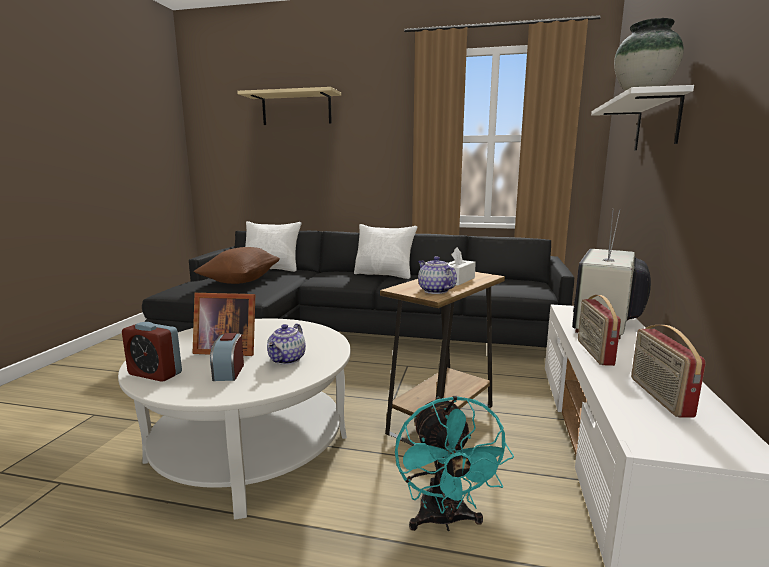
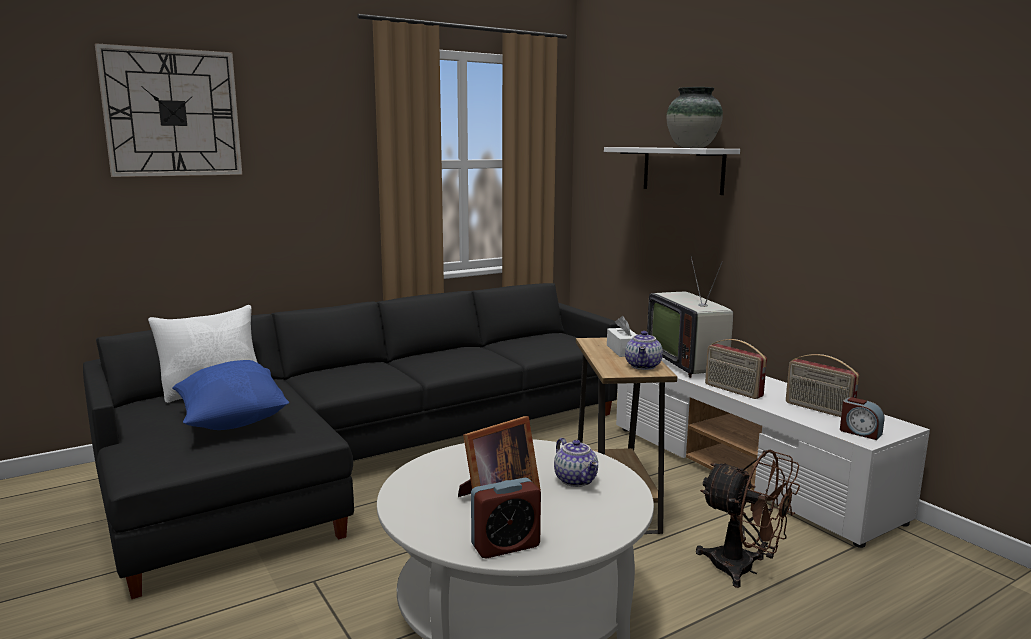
camera: 45 degrees left, 0 degrees up
(229, 372) = (563, 511): alarm clock -> alarm clock (860, 432)
(240, 281) = (232, 421): brown pillow -> blue pillow
(296, 109) = (172, 113): beige shelf -> wall clock
(384, 275) = (394, 362): white pillow -> none
(434, 291) = (644, 366): teapot -> teapot turned 90 degrees counterclockwise
(444, 520) = (743, 570): turquoise fan -> brown fan

